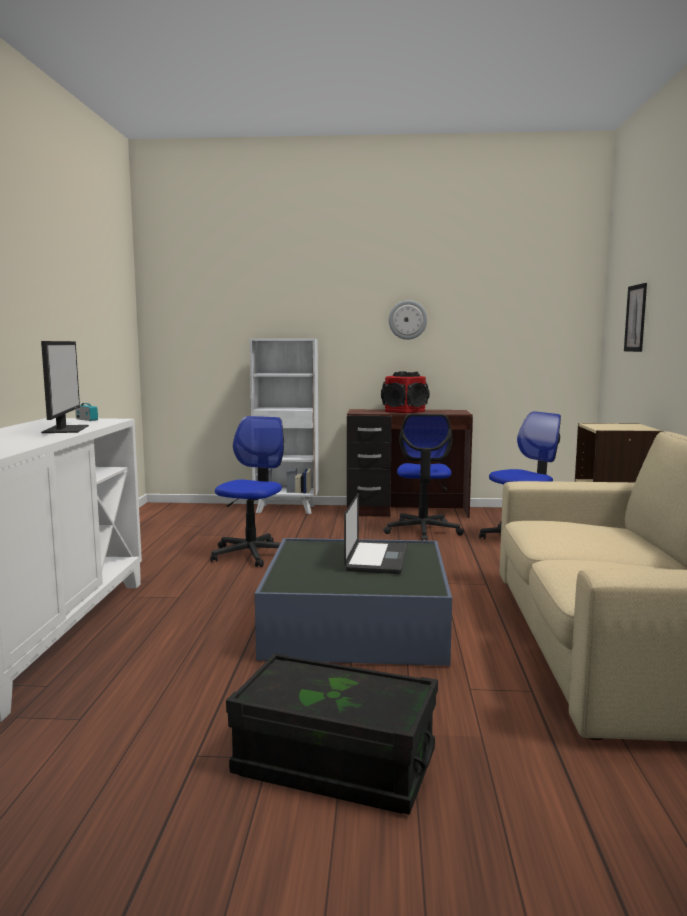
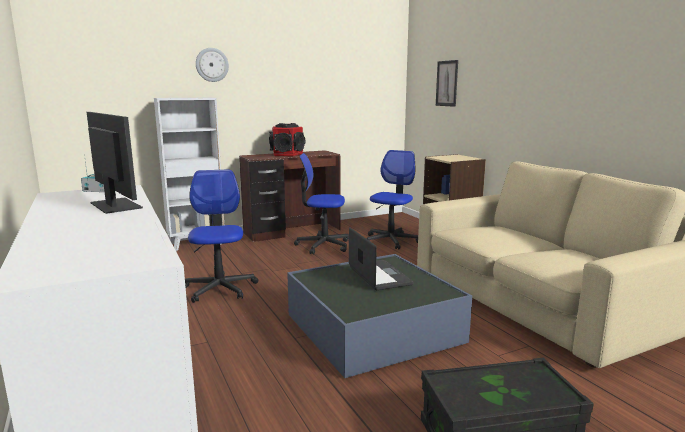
camera: 30 degrees left, 5 degrees up
(407, 320) = (280, 81): wall clock -> wall clock (212, 65)
(423, 531) = (323, 245): office chair -> office chair turned 120 degrees clockwise

